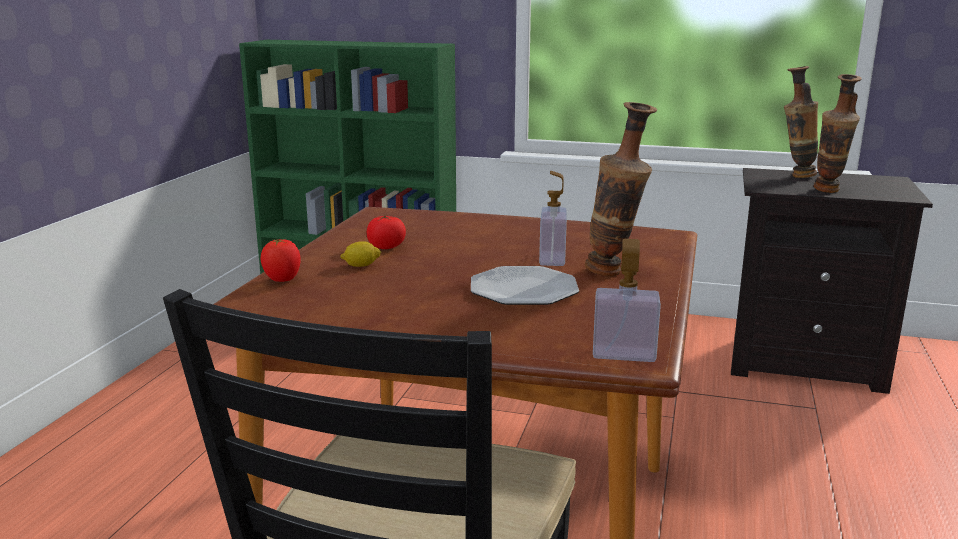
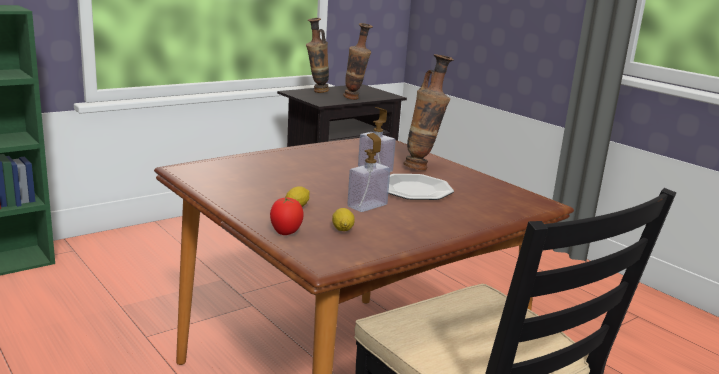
camera: 55 degrees left, 0 degrees up
(332, 294) = (342, 229): none -> lemon
(386, 247) = (271, 190): tomato -> none
(624, 354) = (534, 204): soap dispenser -> soap dispenser (367, 205)

